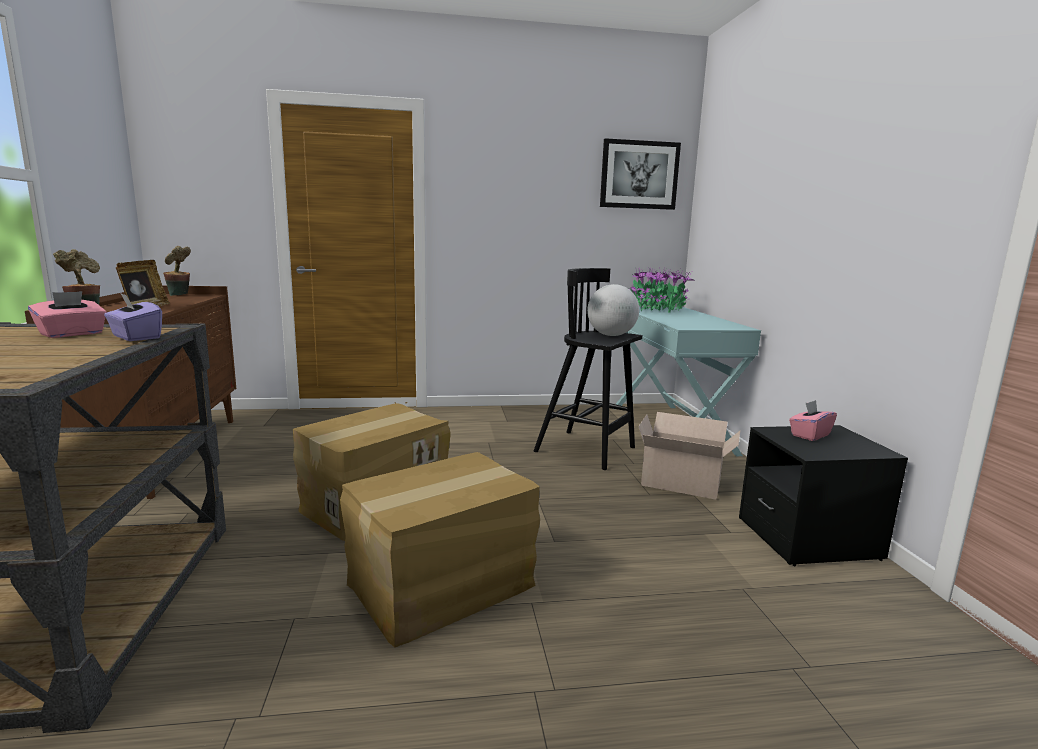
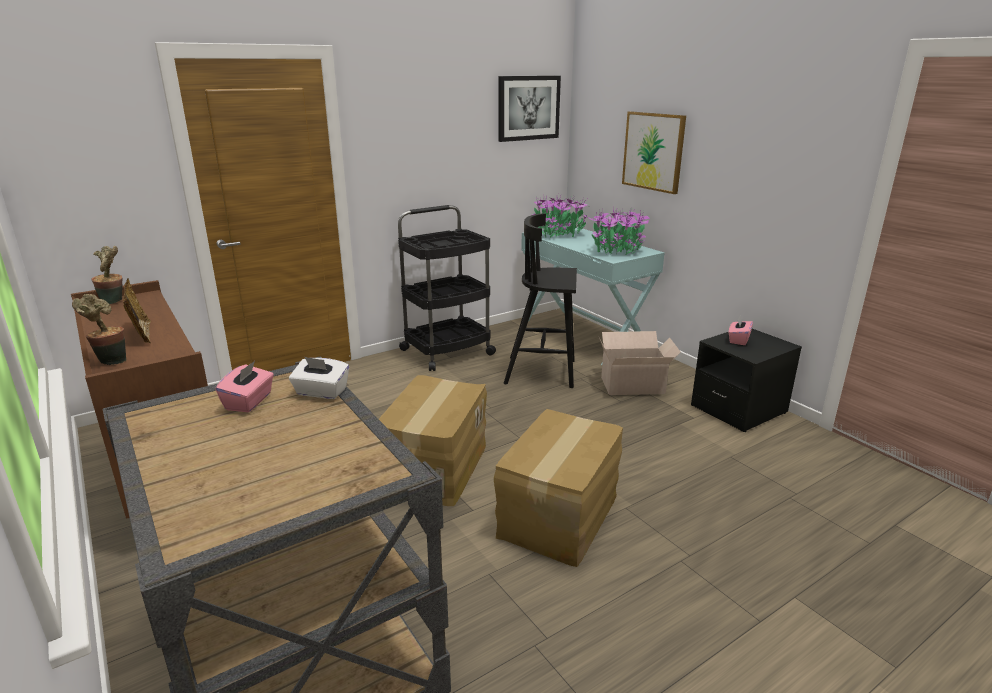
camera: 25 degrees left, 10 degrees up
(135, 337) = (321, 392): purple tissue box -> white tissue box
(509, 417) = (447, 352): none -> black cart
(611, 335) = (557, 273): globe -> none
(702, 323) = (617, 250): none -> potted plant
(758, 209) = (653, 151): none -> picture

